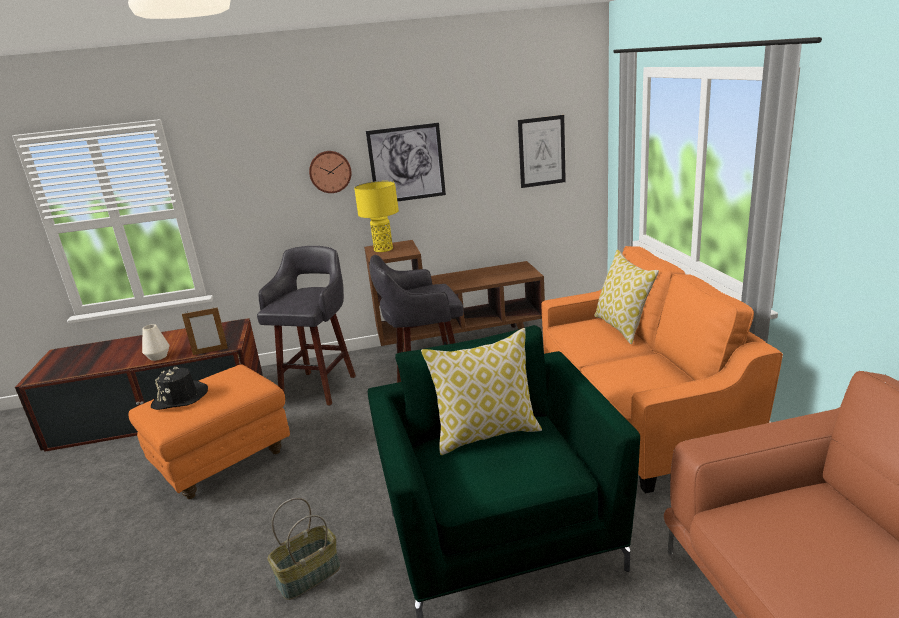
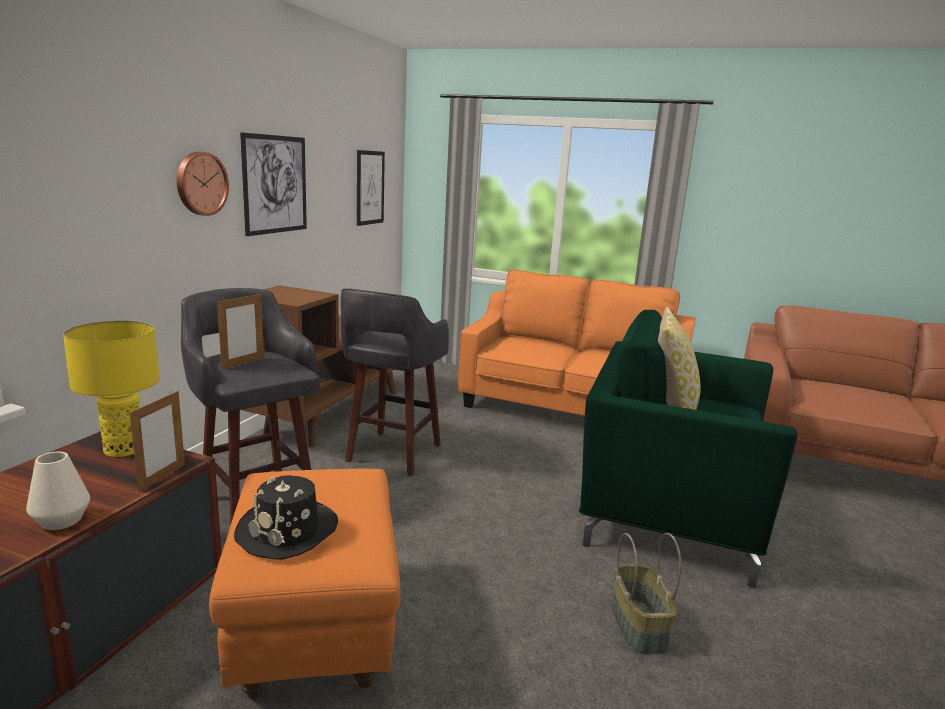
camera: 60 degrees left, 5 degrees down
(295, 297) = (243, 363): none -> picture frame
(383, 249) = (275, 295): yellow table lamp -> yellow table lamp (124, 448)
(623, 327) = (534, 340): pillow -> none

